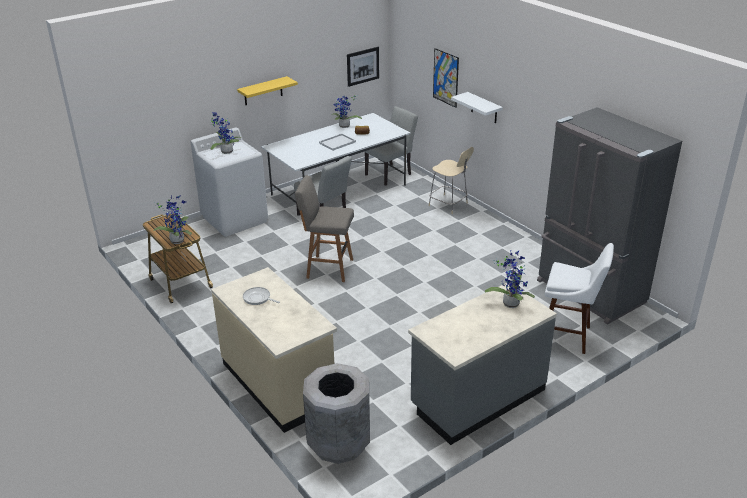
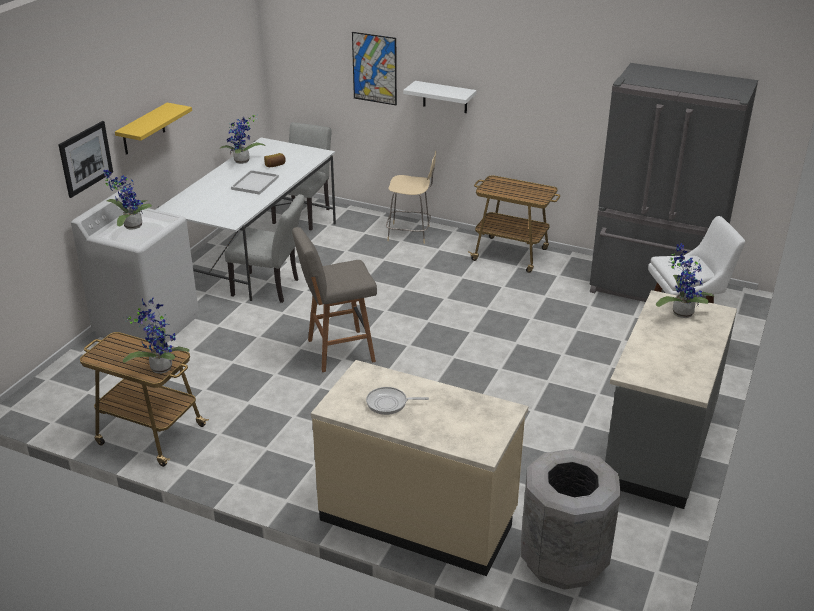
camera: 30 degrees left, 0 degrees up
(362, 66) = (242, 74): picture -> picture (86, 158)
(506, 238) = (511, 255): none -> cart

